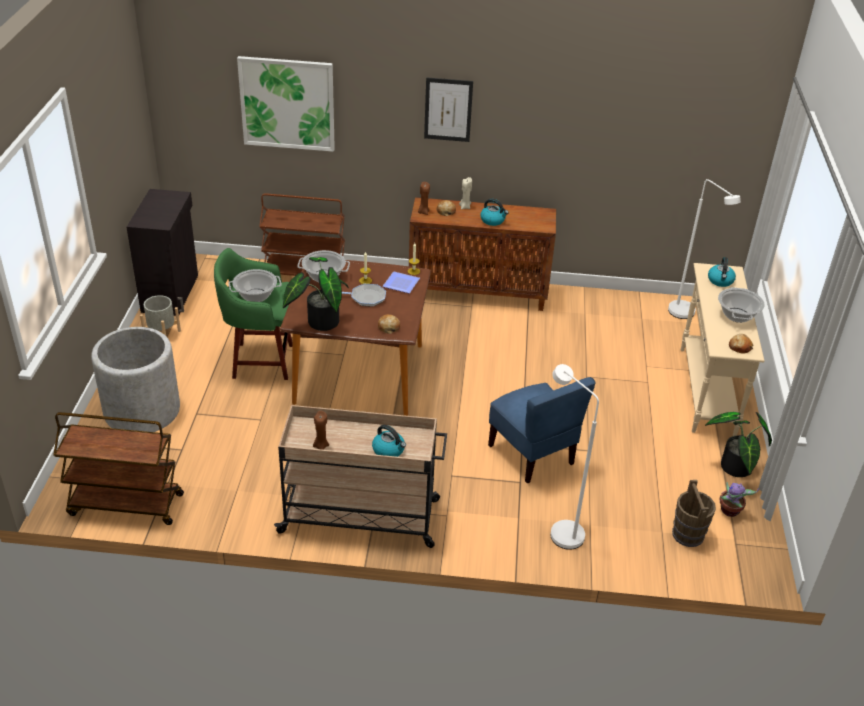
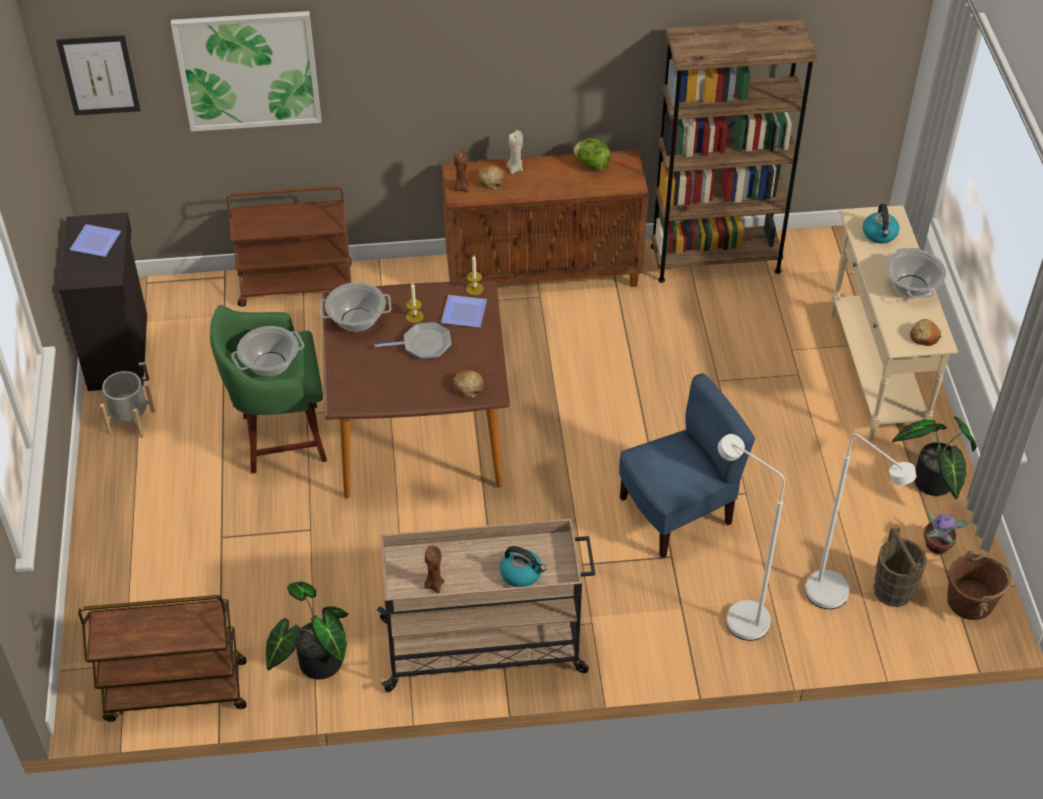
camera: 10 degrees left, 10 degrees up
(142, 411) = (147, 547): grey planter -> none
(161, 205) = (94, 243): none -> plate
(319, 321) = (374, 395): potted plant -> potted plant (315, 662)
(448, 109) = (478, 47): picture -> picture (99, 75)
(493, 220) = (559, 185): kettle -> none
(520, 212) = (591, 164): none -> lettuce
(532, 454) = (677, 513): blue chair -> blue chair turned 75 degrees counterclockwise
(604, 303) = (715, 259): none -> brown bookcase
(686, 315) = (827, 259): white floor lamp -> white floor lamp (836, 599)
(749, 553) = (971, 601): none -> brown bucket

